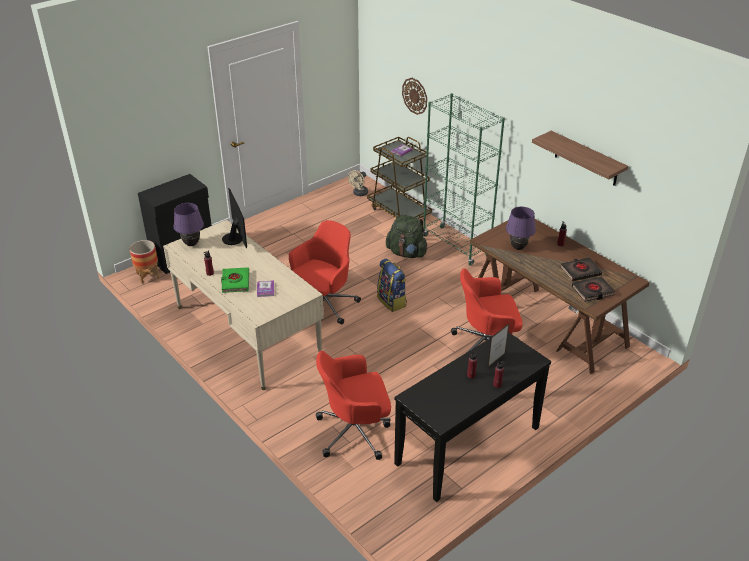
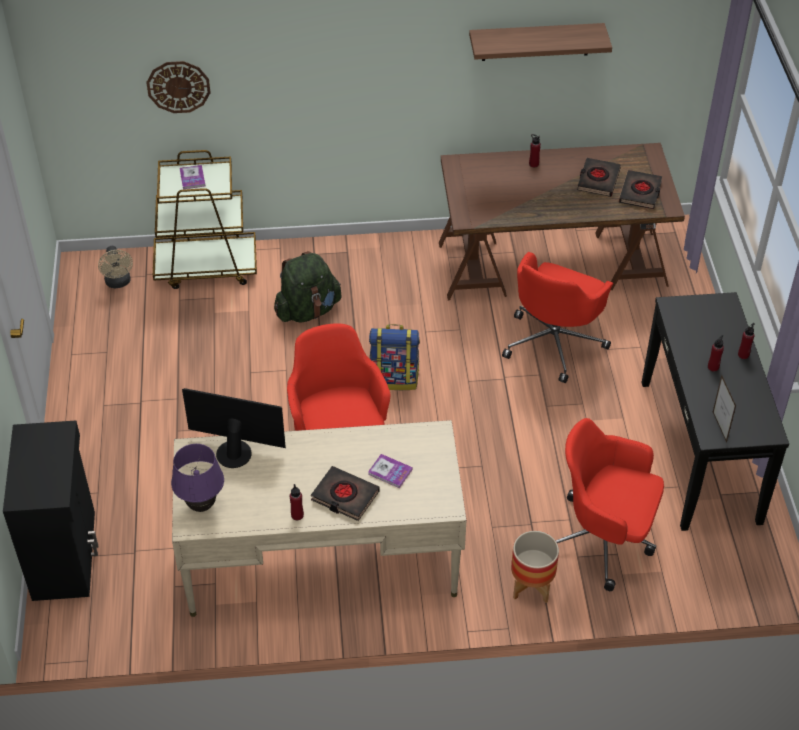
camera: 55 degrees left, 10 degrees up
(148, 276) = (72, 621): planter -> planter (531, 586)
(235, 282) = (345, 496): green book -> black book
(355, 432) = (604, 539): red office chair -> red office chair turned 90 degrees clockwise
(456, 246) = (339, 257): green bookcase -> none
(496, 360) = (703, 333): picture frame -> picture frame (719, 427)
(518, 248) = (508, 200): purple table lamp -> none

